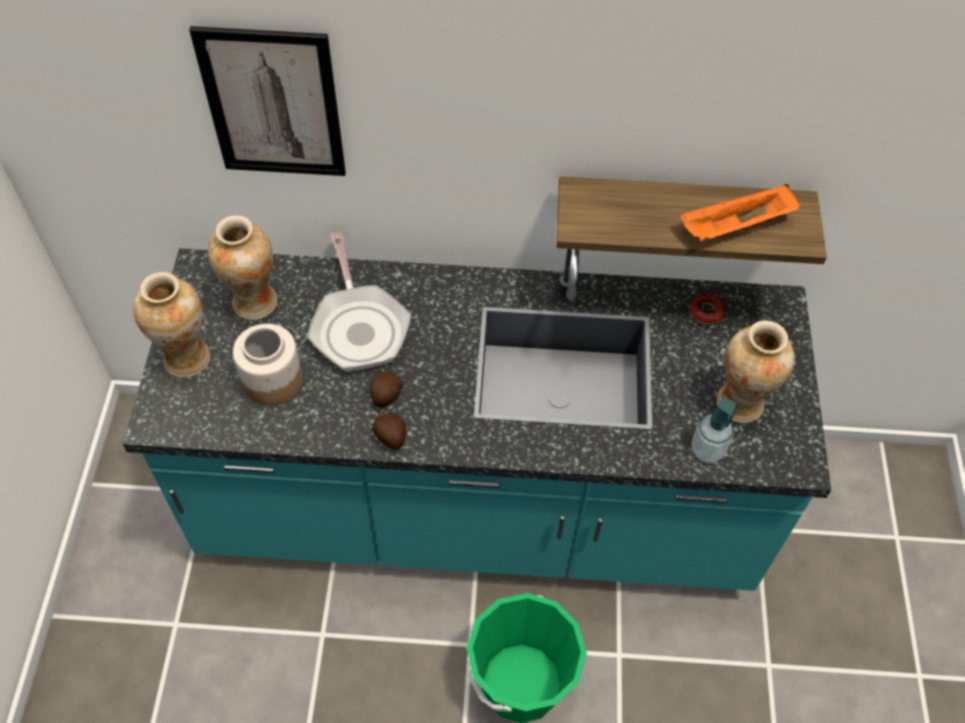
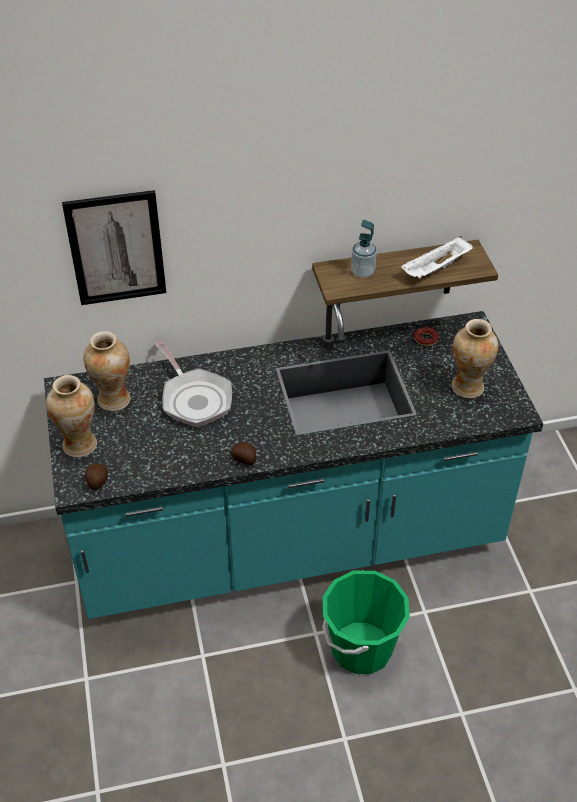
camera: 15 degrees left, 10 degrees down
(272, 381) = (147, 444): jar -> none
(385, 396) = (230, 436): potato -> potato (97, 482)
(707, 450) = (457, 418): soap dispenser -> soap dispenser (362, 272)
(735, 228) = (436, 269): orange tray -> white tray

